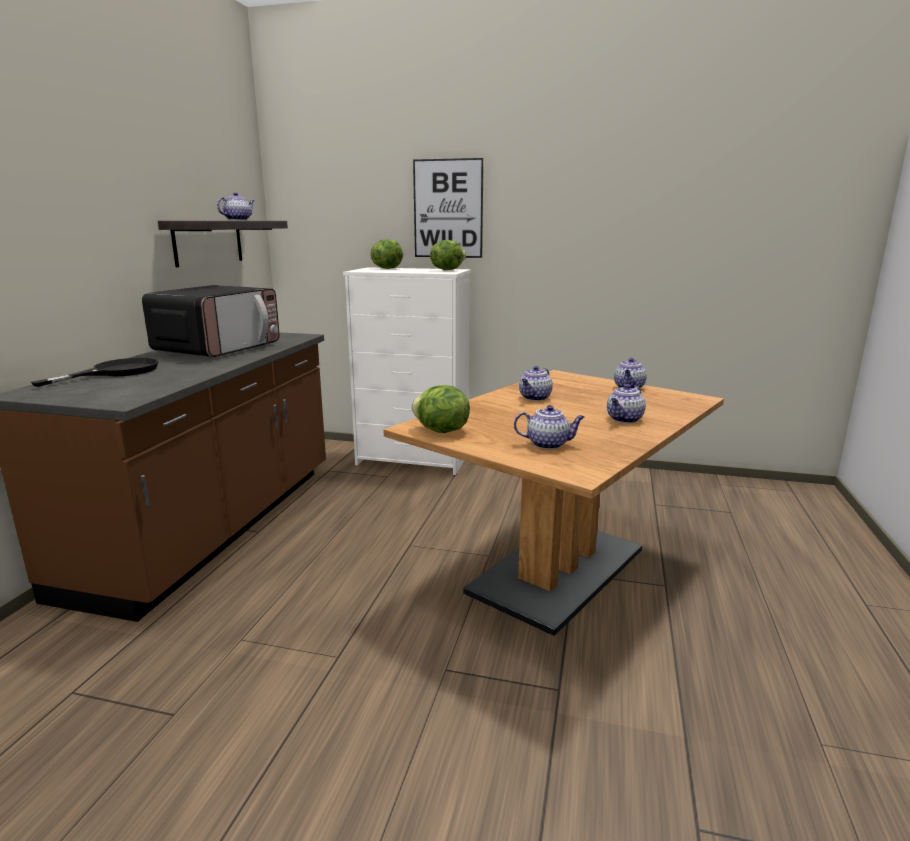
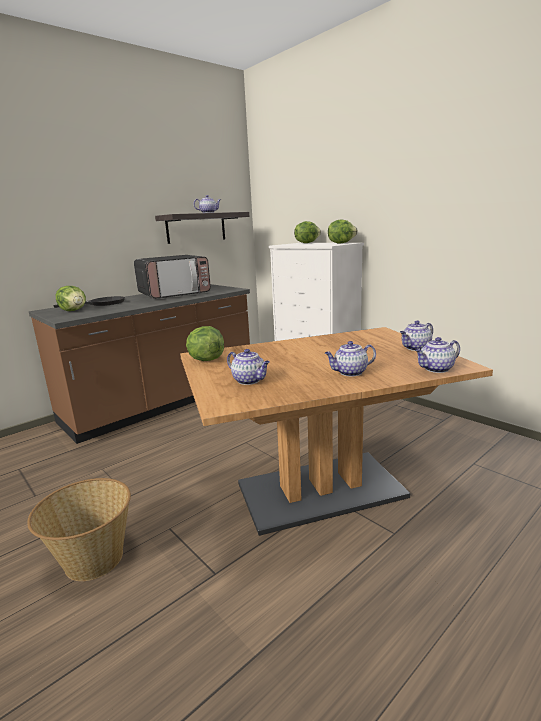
camera: 35 degrees right, 0 degrees up
(97, 388) = (74, 310): none -> lettuce
(395, 744) = (93, 559): none -> basket
(448, 209) = (351, 195): picture -> none
(535, 398) = (319, 346): teapot -> teapot (436, 369)

